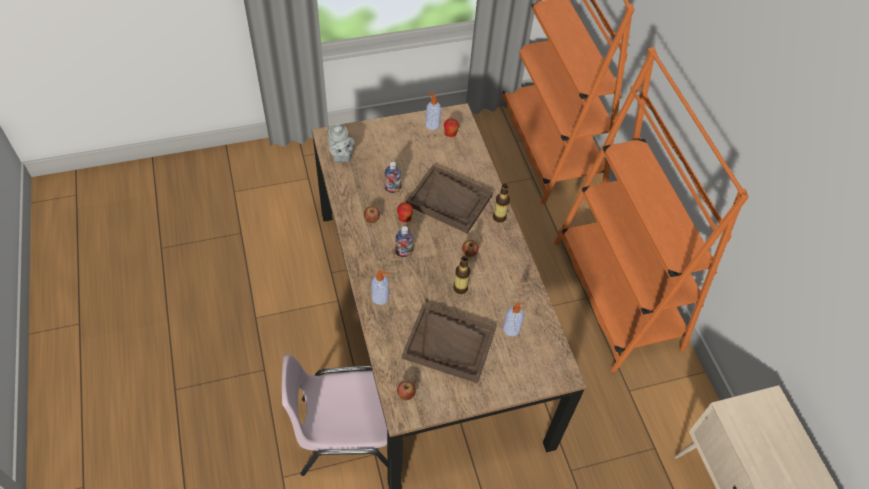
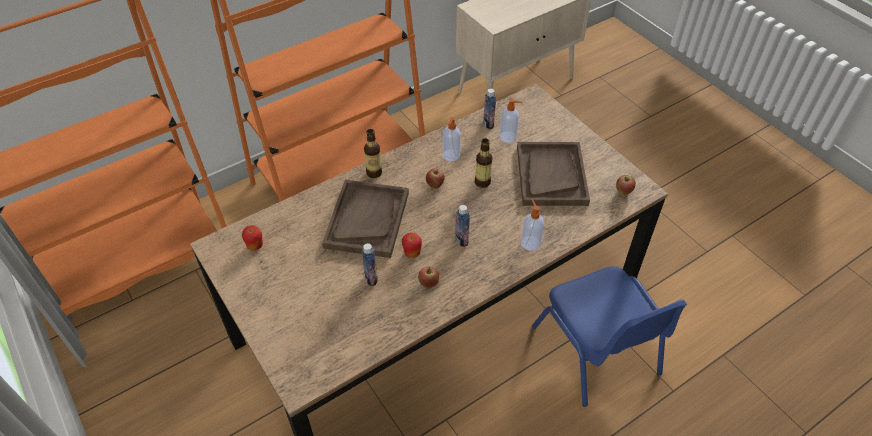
camera: 105 degrees left, 5 degrees down
(341, 156) = (333, 354): grey teapot -> none
(345, 432) = (597, 351): pink chair -> blue chair
(432, 124) = (241, 269): soap dispenser -> soap dispenser (451, 156)
(534, 319) = (488, 124): none -> bottle

